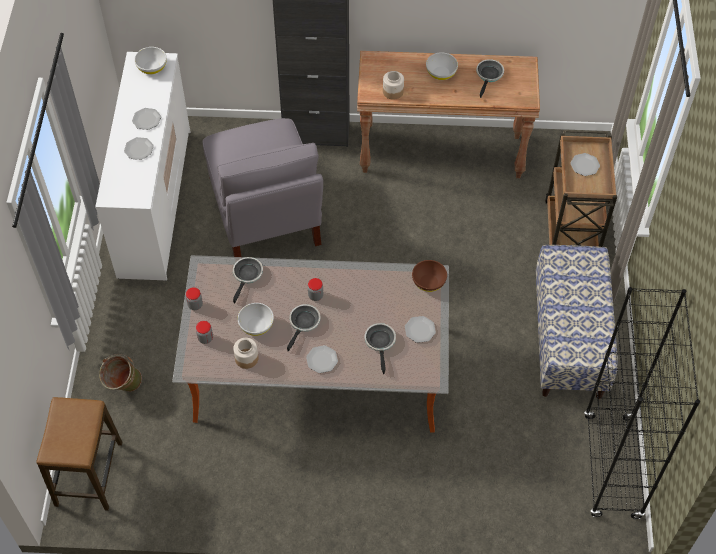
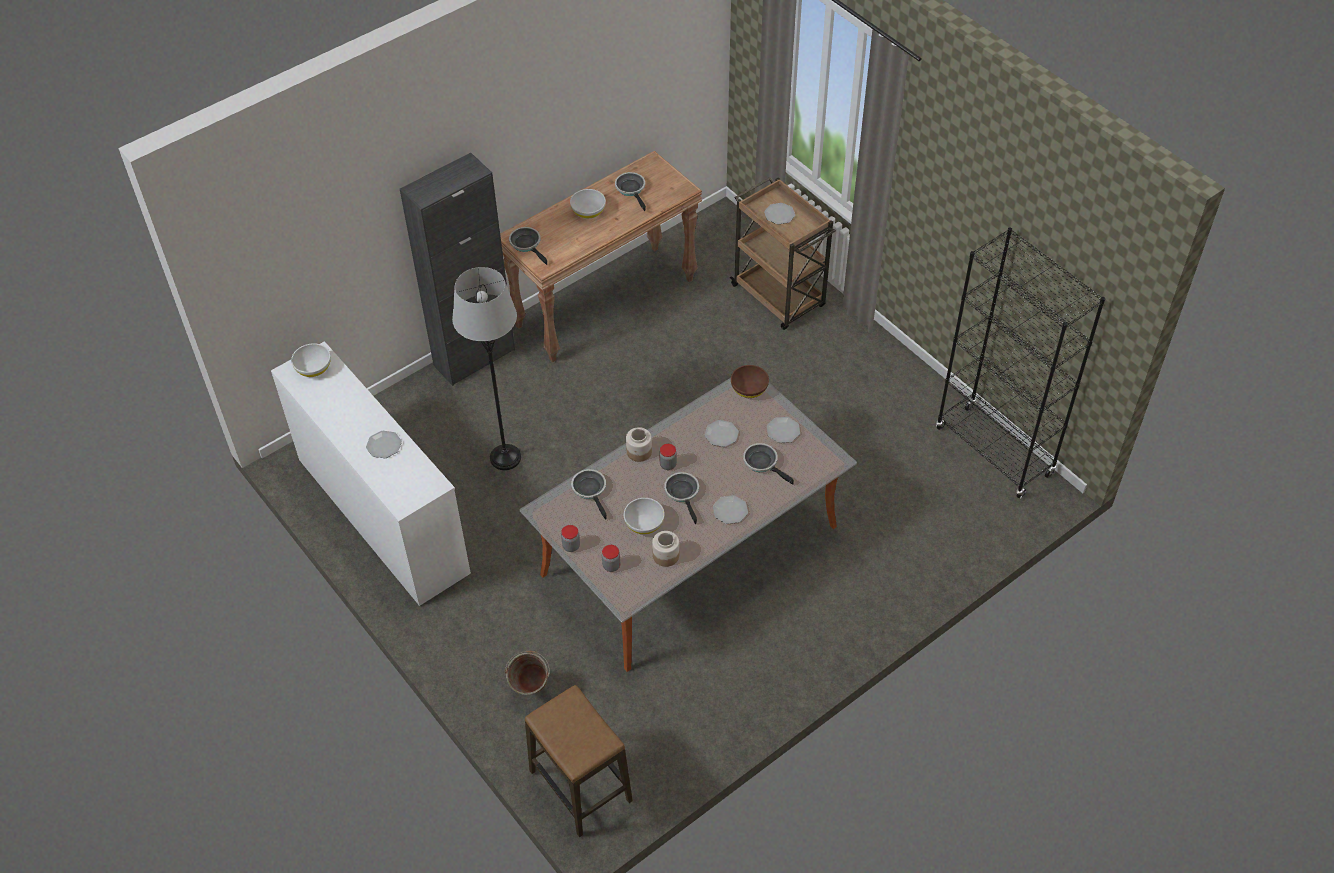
camera: 40 degrees left, 5 degrees down
(147, 120) = (362, 415): plate -> plate (721, 434)
(266, 218) = (505, 458): grey chair -> grey floor lamp
(374, 70) = (527, 244): none -> frying pan
(393, 92) = (563, 252): jar -> jar (639, 452)
(569, 339) = (863, 380): bench -> none

